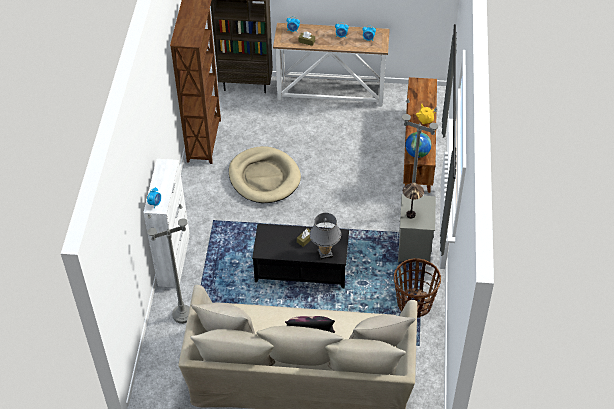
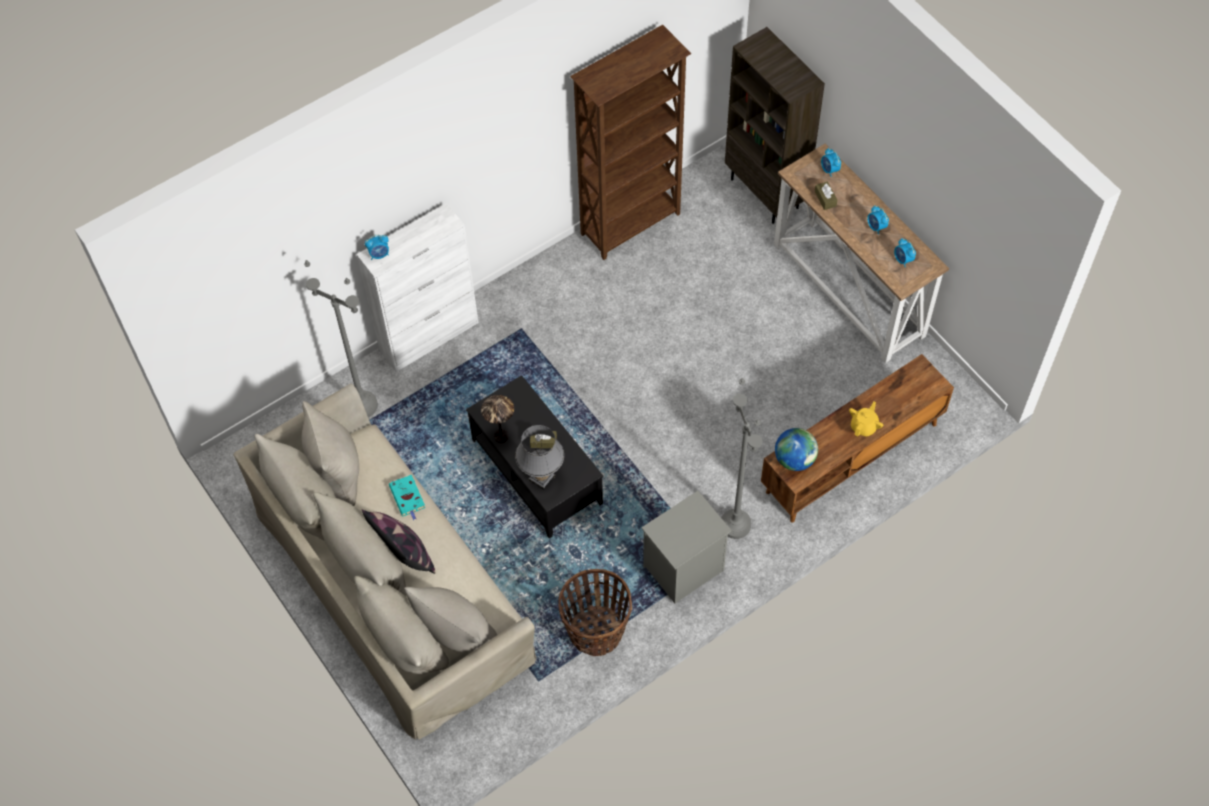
camera: 50 degrees right, 10 degrees up
(264, 177) = (636, 328): beige dog bed -> none
(278, 315) = (408, 498): none -> turquoise book
(411, 214) = (674, 524): table lamp -> table lamp (501, 436)

